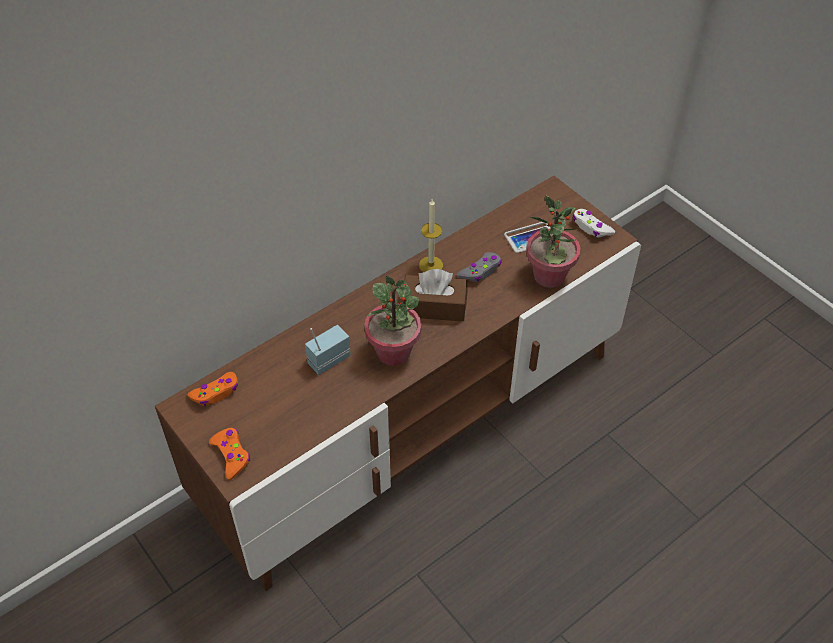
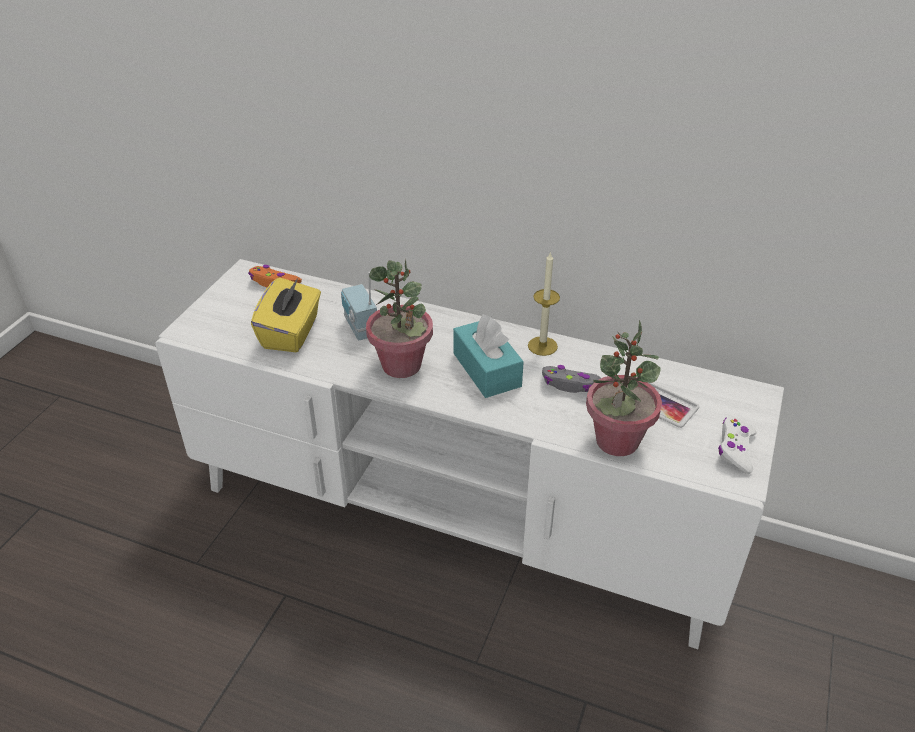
camera: 60 degrees right, 10 degrees down
(231, 455) = (210, 317): orange game controller -> none
(300, 406) = (291, 333): none -> yellow tissue box
(328, 359) = (359, 328): radio -> radio turned 135 degrees counterclockwise
(415, 428) = (457, 516): brown tv stand -> white tv stand
(434, 307) = (486, 370): brown tissue box -> turquoise tissue box

